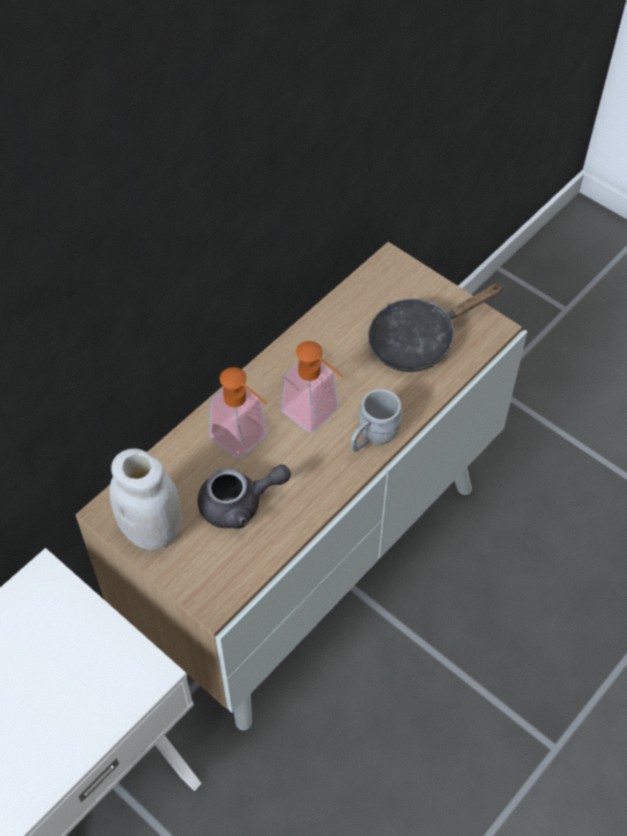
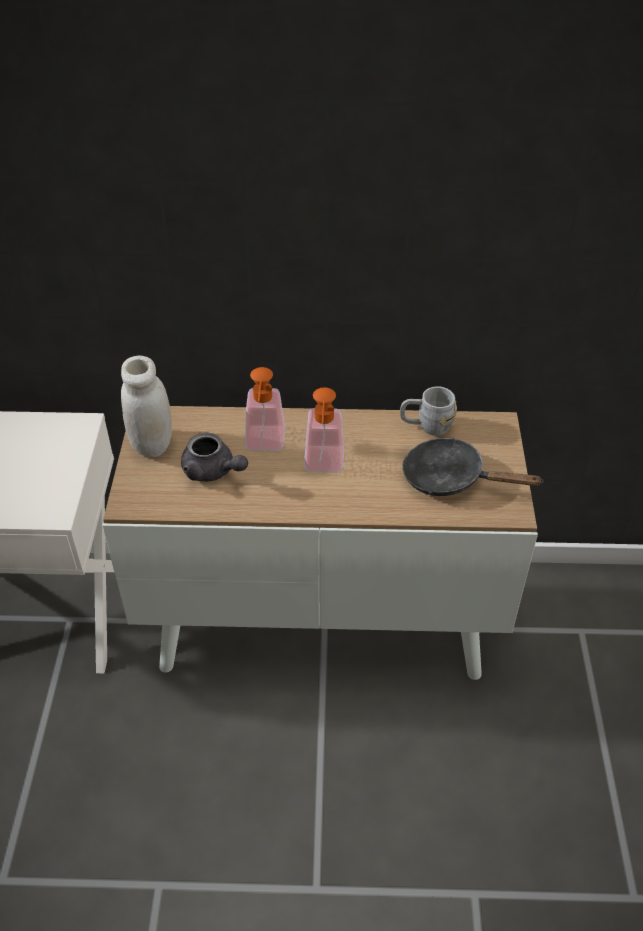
camera: 50 degrees right, 10 degrees down
(372, 438) = (338, 504): grey mug -> grey mug (426, 426)

